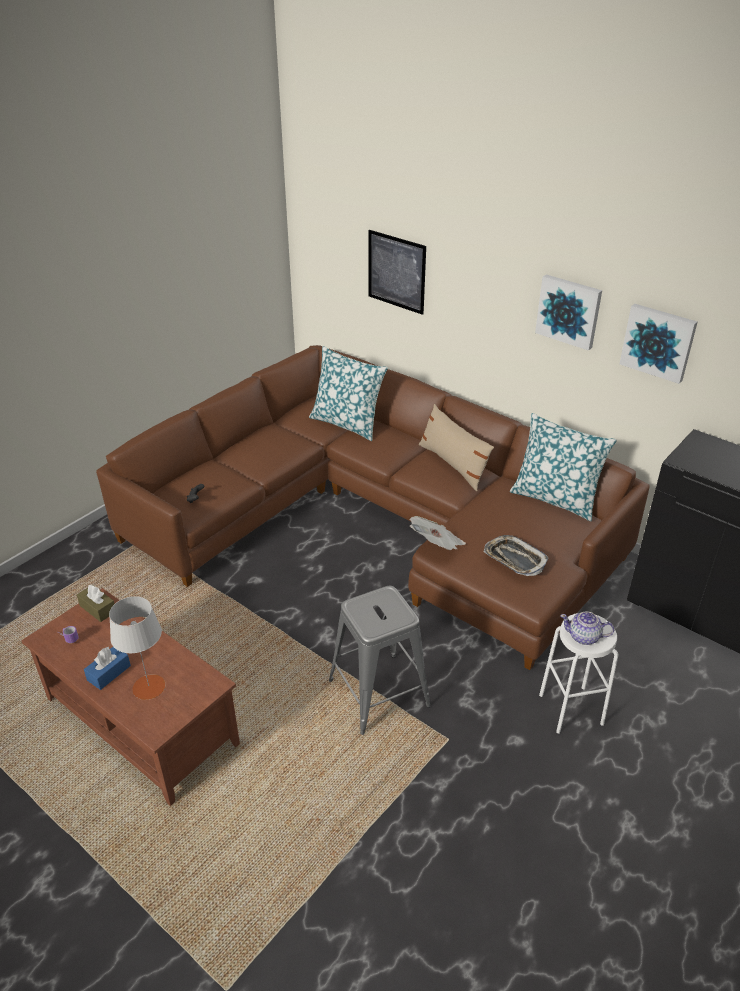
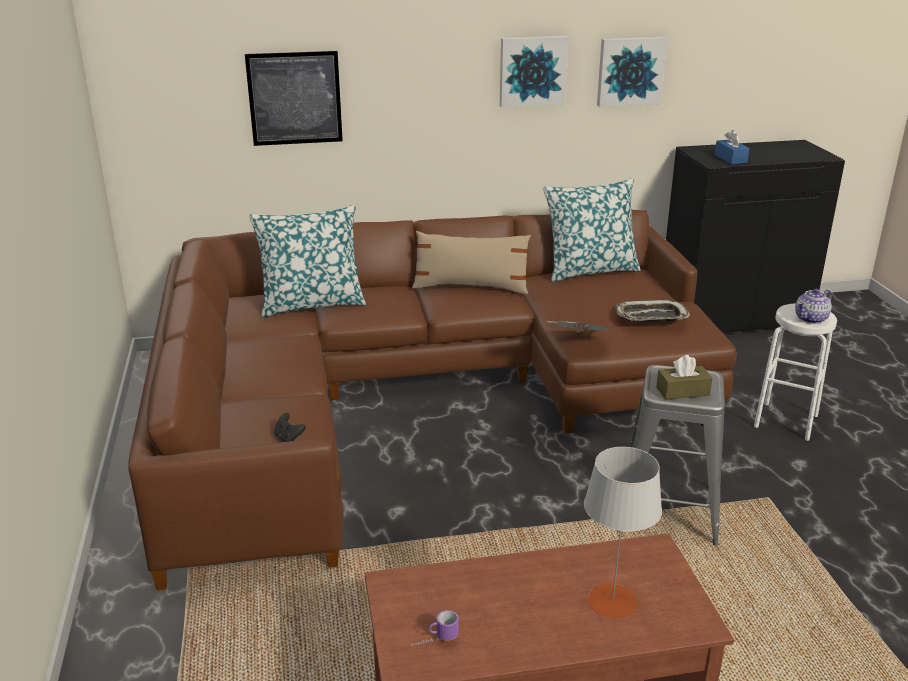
camera: 50 degrees left, 10 degrees down
(98, 608) = (405, 590): brown tissue box -> brown tissue box (682, 391)
(109, 673) = (550, 626): blue tissue box -> blue tissue box (730, 158)

